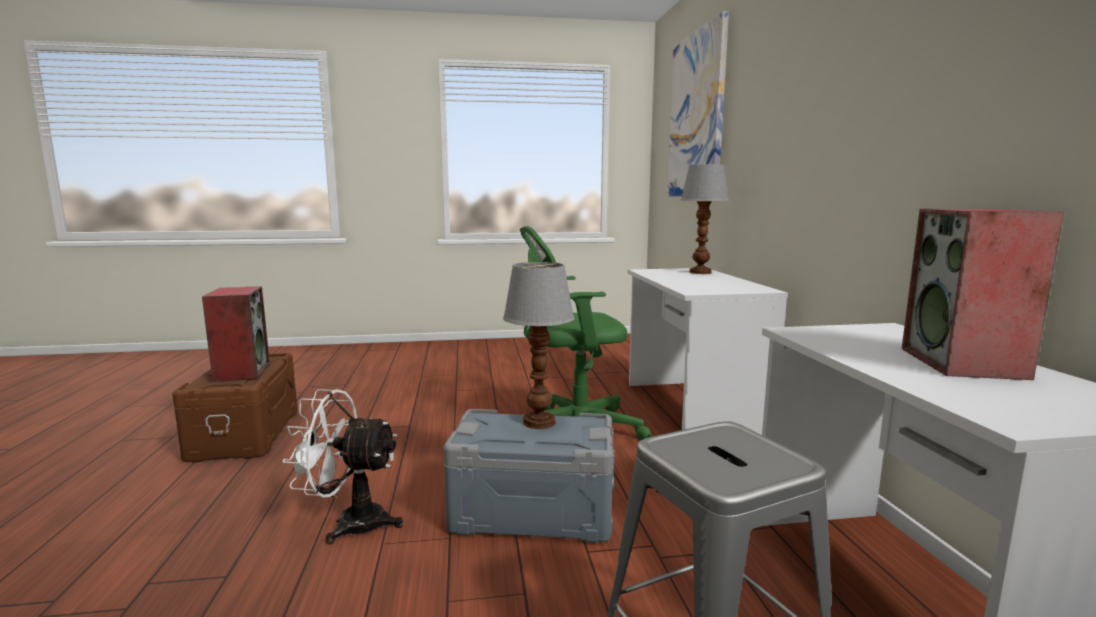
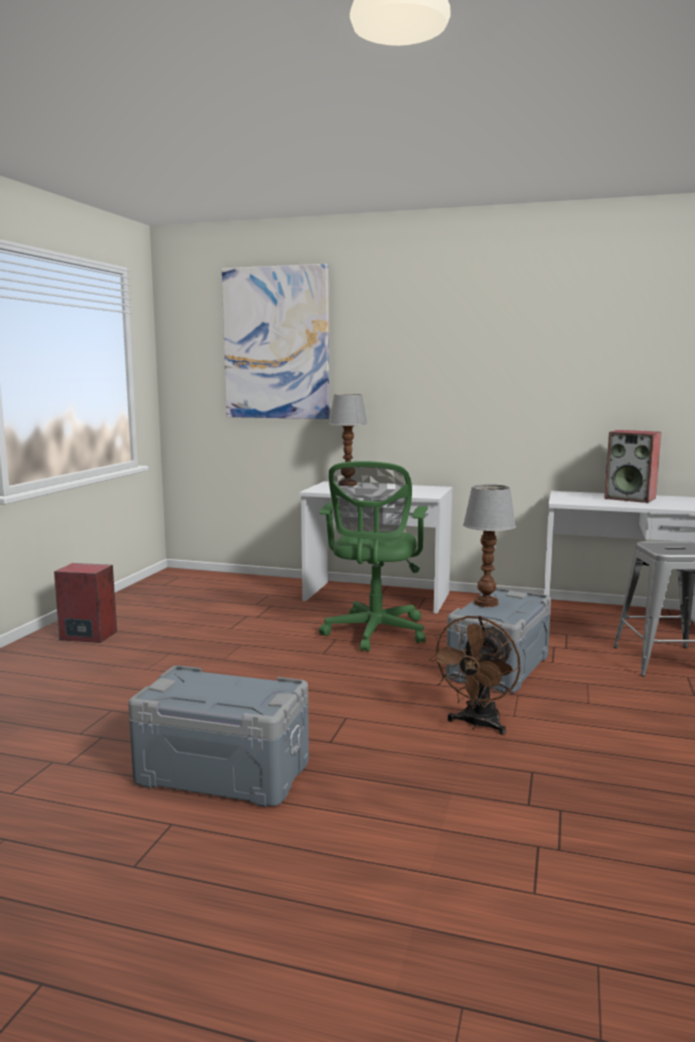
camera: 65 degrees left, 0 degrees up
(241, 372) = (222, 691): speaker -> speaker (87, 636)
(247, 434) = (224, 771): brown storage box -> grey storage box
(350, 523) = (477, 725): white fan -> brown fan

